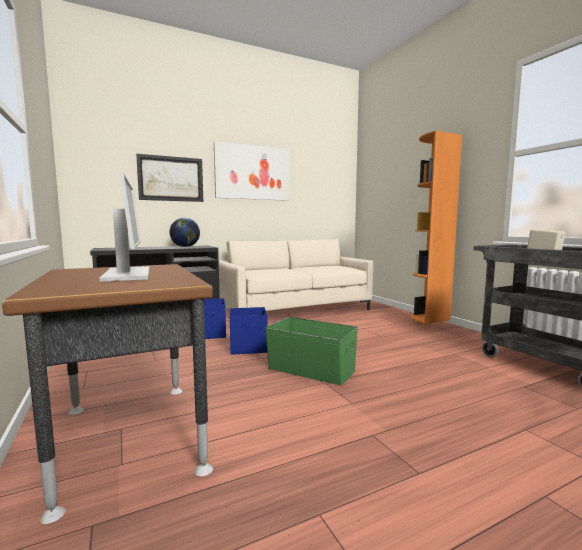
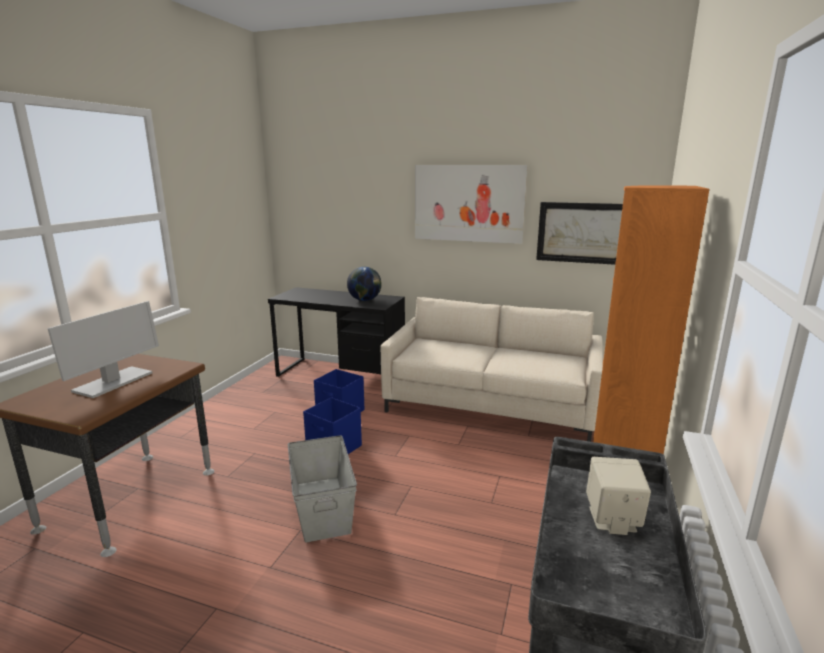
camera: 45 degrees right, 10 degrees up
(171, 179) = (366, 215): picture -> picture (581, 232)
(311, 369) = (323, 506): green storage box -> grey storage box

